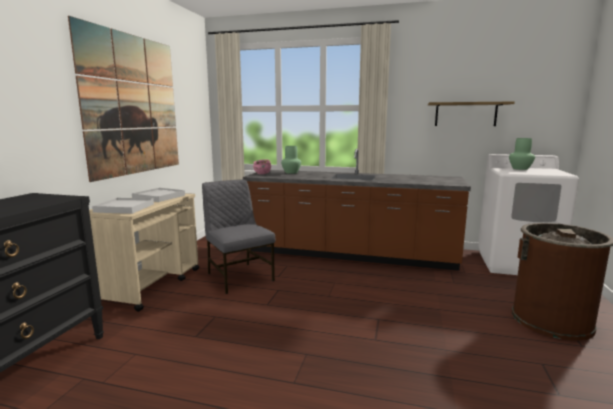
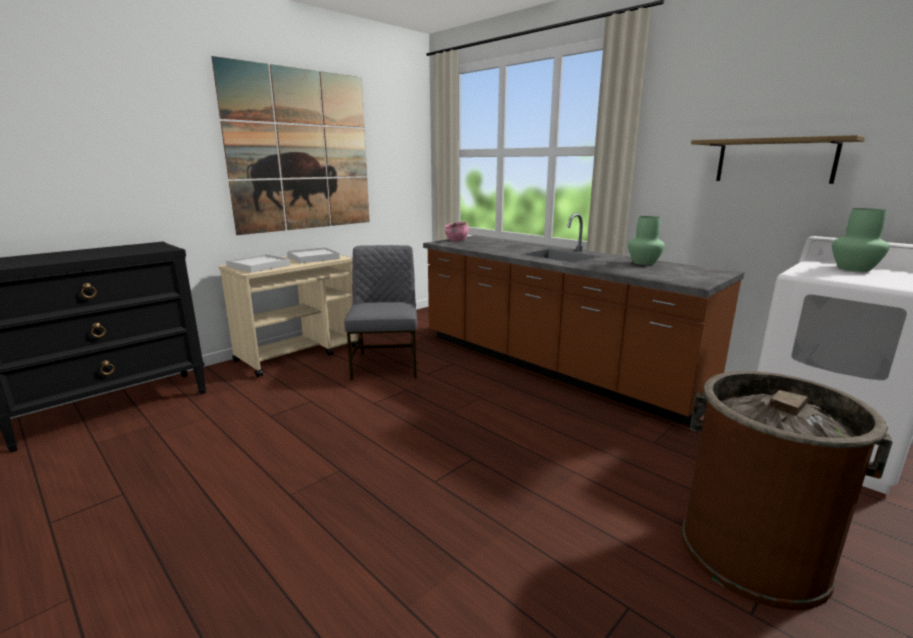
camera: 30 degrees right, 5 degrees up
(291, 172) = (493, 242): green vase -> green vase (643, 263)

